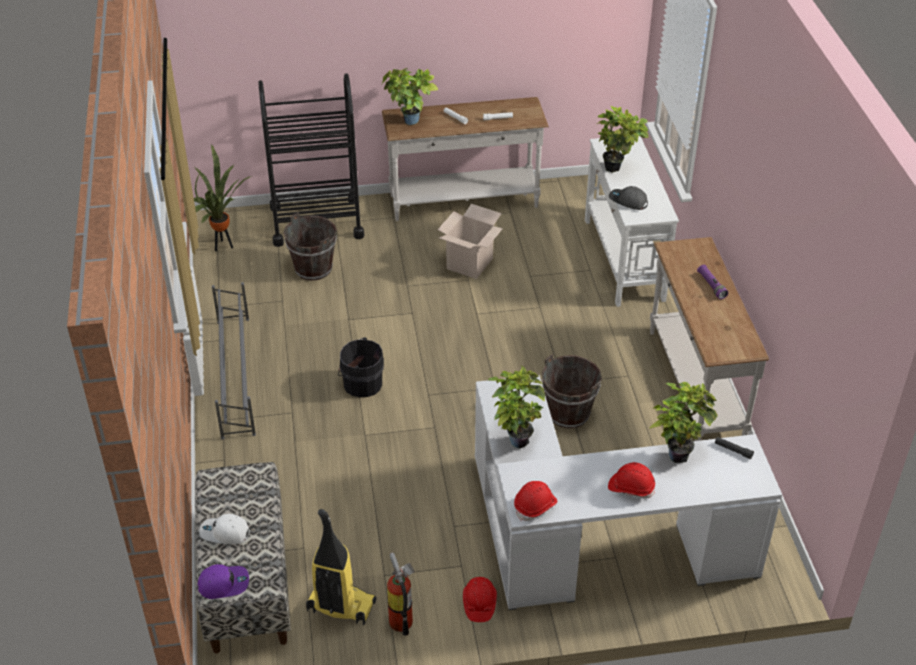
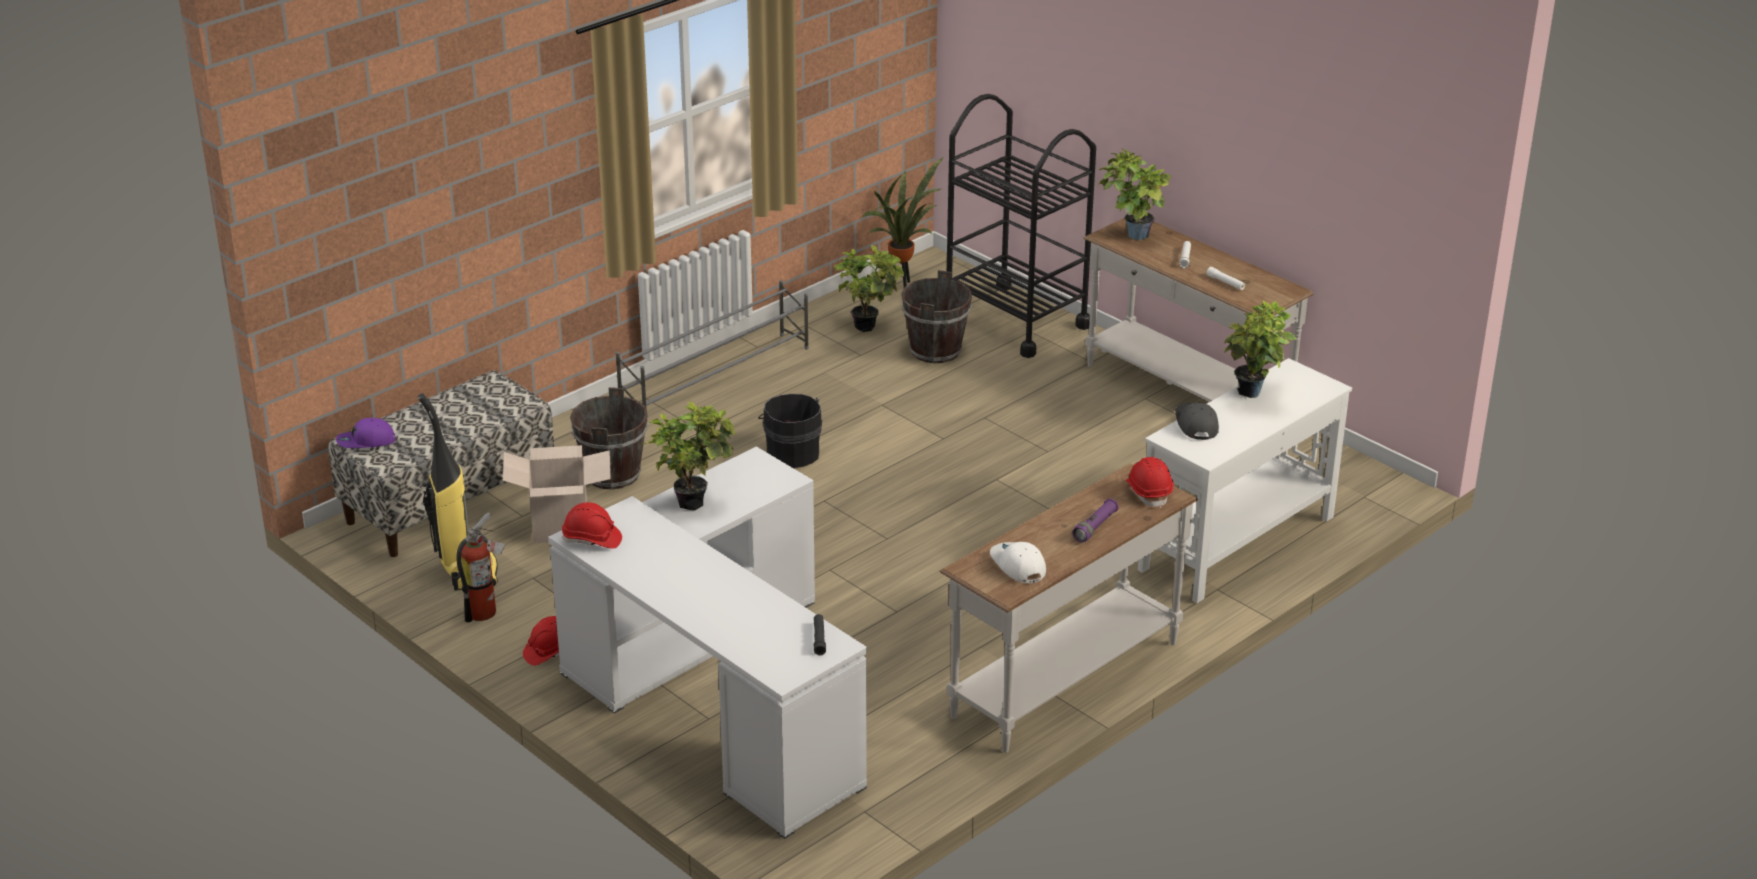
camera: 55 degrees right, 10 degrees down
(223, 583) = (366, 442): purple cap -> purple cap turned 120 degrees clockwise
(224, 533) = (428, 417): white cap -> white cap (1017, 566)
(469, 264) = (1077, 441): cardboard box -> cardboard box (561, 527)
(568, 413) = (903, 604): brown bucket -> brown bucket (613, 475)
(631, 488) = (682, 589): red hard hat -> red hard hat (1148, 492)
(677, 452) = (773, 601): potted plant -> potted plant (869, 326)

